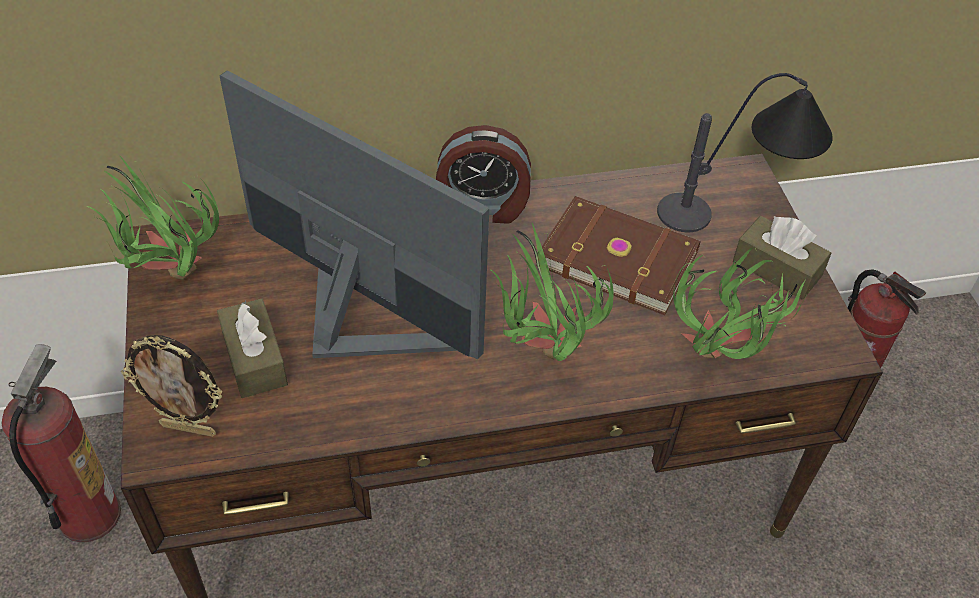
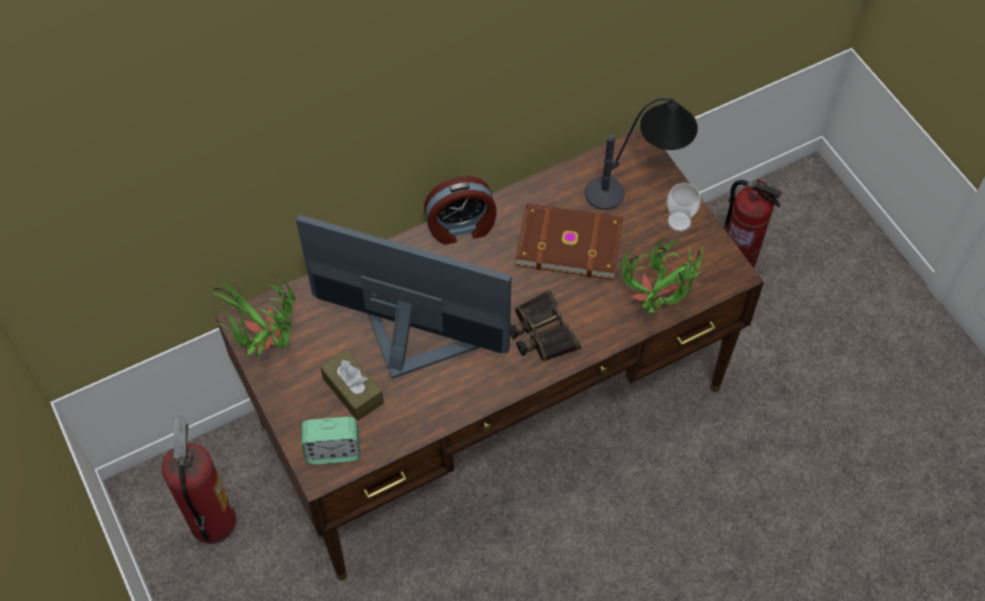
camera: 15 degrees left, 10 degrees up
(189, 428) = (333, 451): picture frame -> alarm clock
(540, 354) = (541, 333): potted plant -> binoculars
(777, 269) = (679, 222): brown tissue box -> cup

